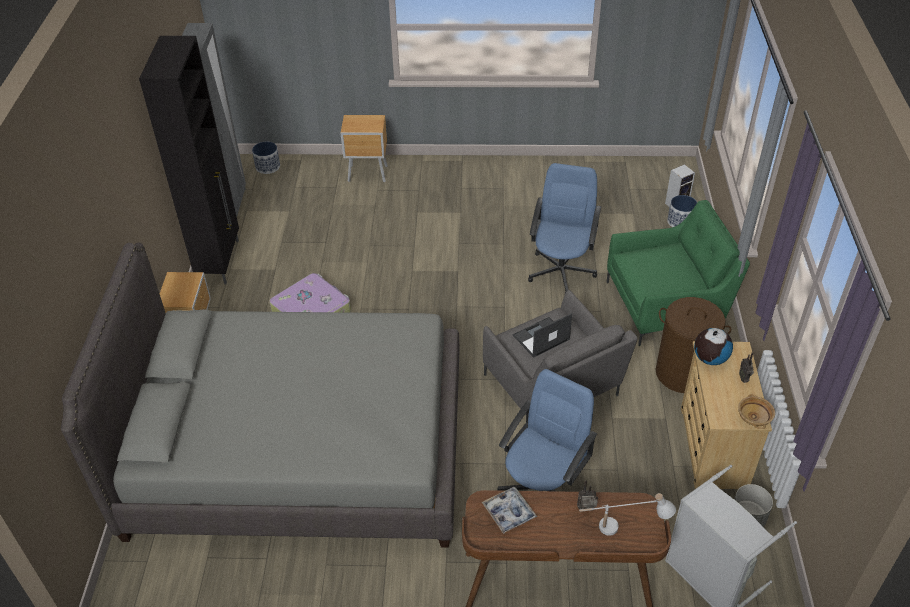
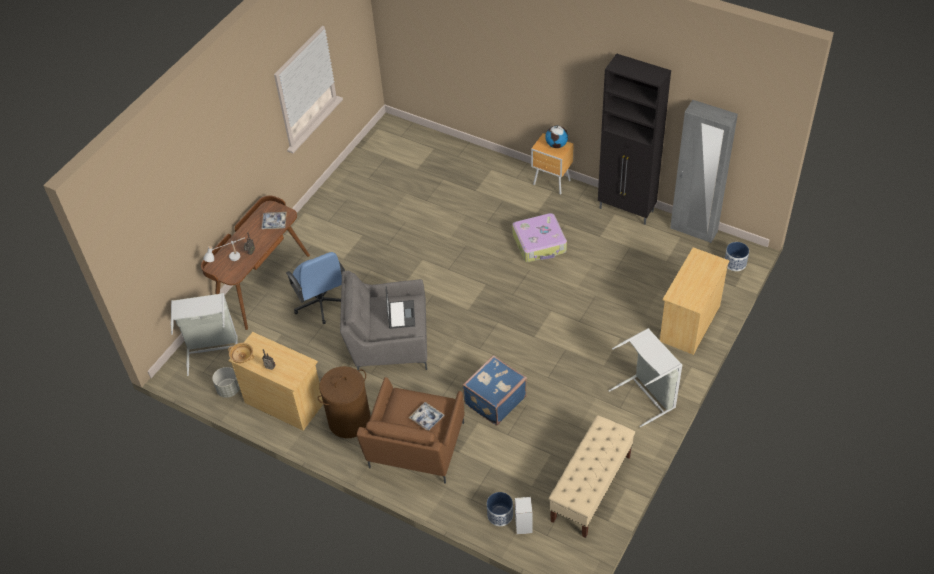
camera: 120 degrees right, 5 degrees up
(299, 449) = (429, 208): grey bed -> none
(368, 174) = (689, 323): brown nightstand -> beige dresser
(476, 176) = (647, 396): none -> grey laundry basket
(561, 271) = (494, 400): blue office chair -> blue suitcase
(603, 179) = (591, 489): none -> beige bench
(657, 259) = (427, 418): none -> tray
(667, 305) = (415, 449): green armchair -> brown armchair
(709, 358) = (297, 361): globe -> globe (556, 145)

